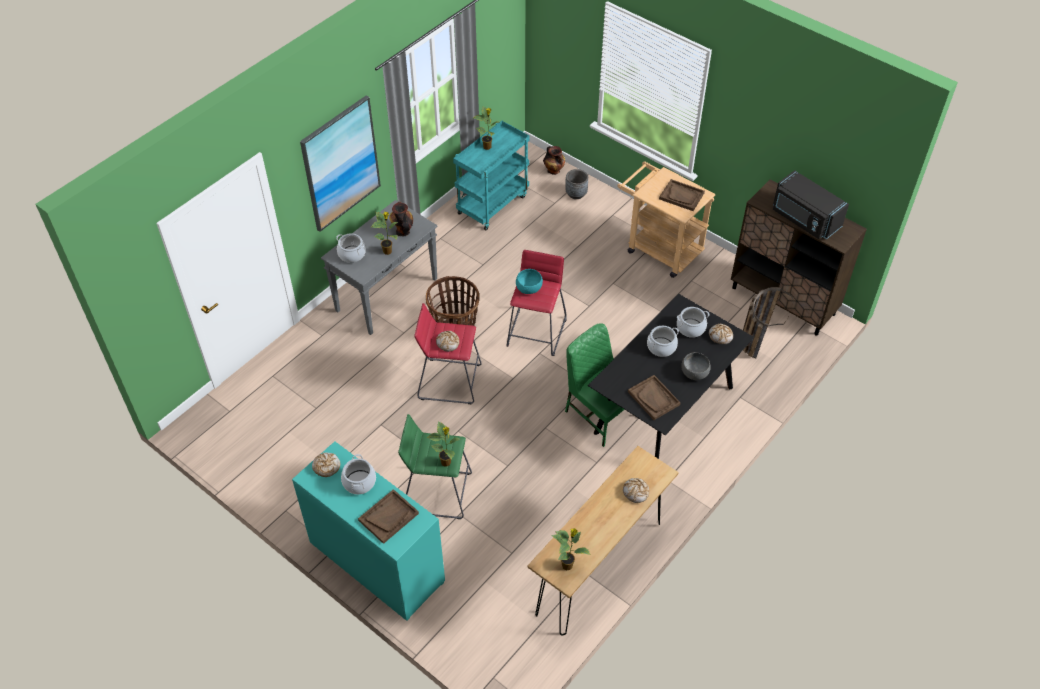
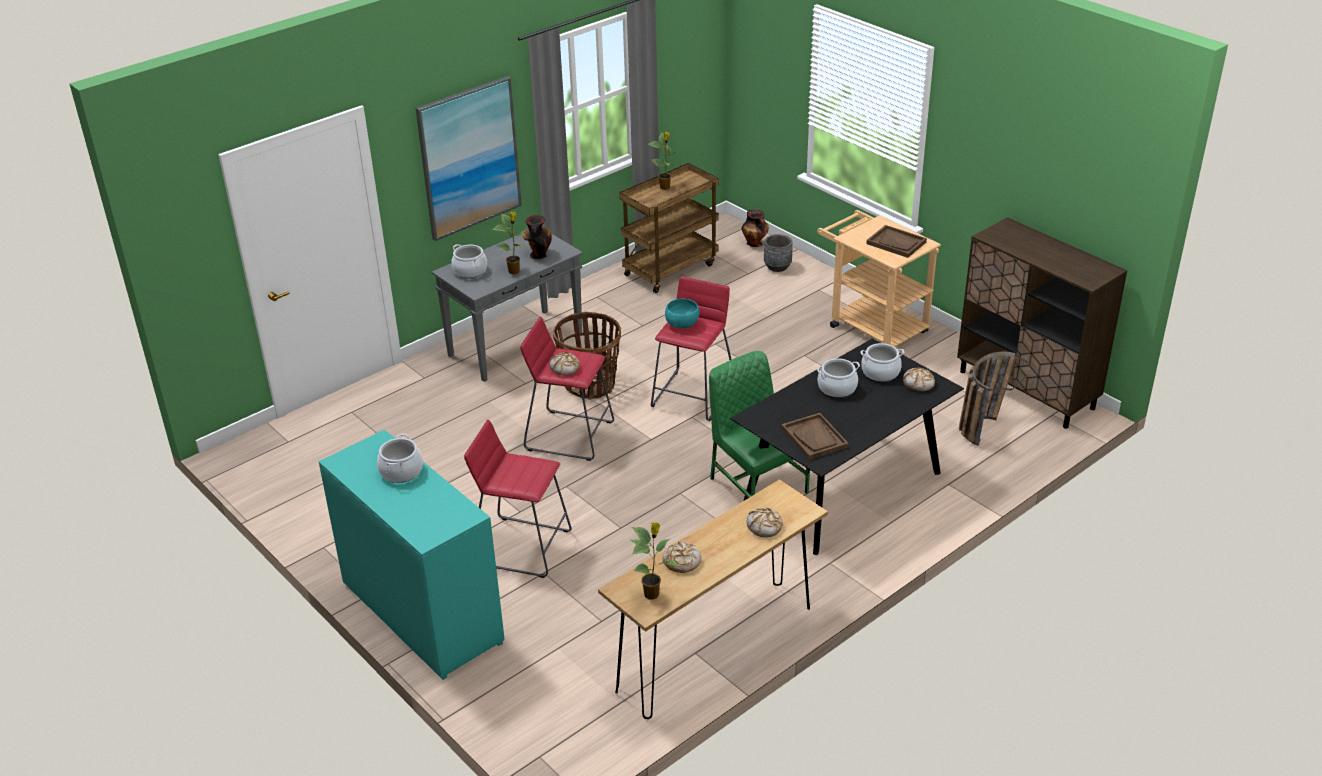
camera: 10 degrees right, 15 degrees down
(326, 467) = (365, 453): bread -> bread (681, 562)
(388, 517) = (426, 509): brown tray -> none
(437, 492) = (522, 547): green stool -> red stool
(446, 462) = (527, 484): potted plant -> none
(492, 203) = (670, 269): turquoise cart -> brown cart
(694, 373) = (875, 417): grey bowl -> none
(804, 219) = (1044, 256): black microwave -> none

